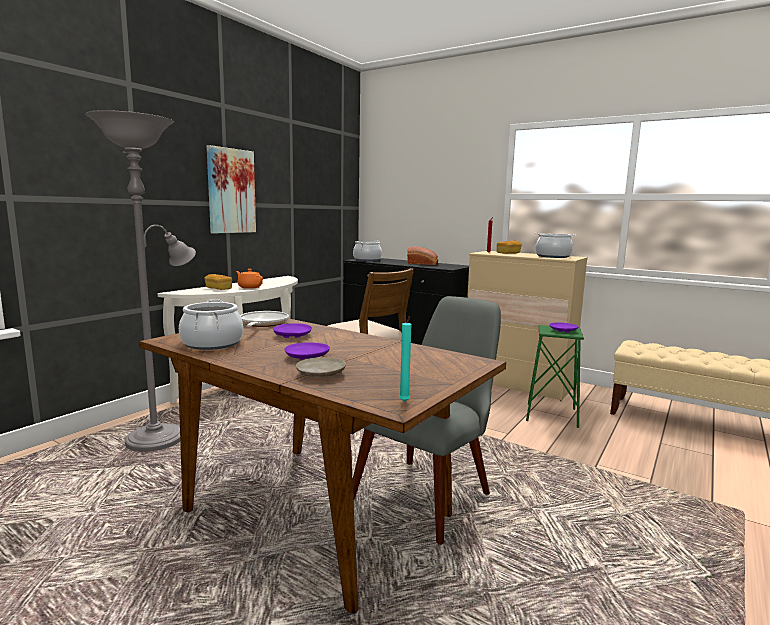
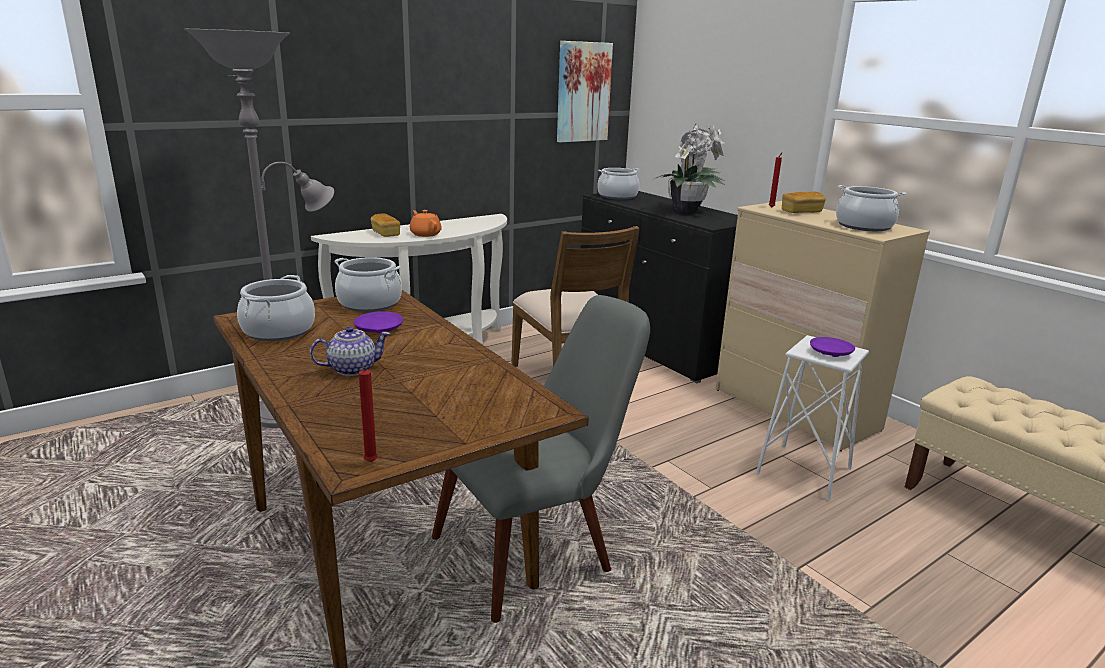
camera: 20 degrees right, 10 degrees up
(231, 191) = (415, 101): picture -> picture (583, 92)
(262, 324) = (369, 303): frying pan -> cooking pot
(306, 357) = (352, 369): purple plate -> teapot
(320, 374) = (333, 400): beige plate -> none
(404, 402) = (369, 463): turquoise candle -> red candle
(423, 264) = (688, 211): bread -> potted plant
(551, 415) = (803, 471): green stool -> white stool

